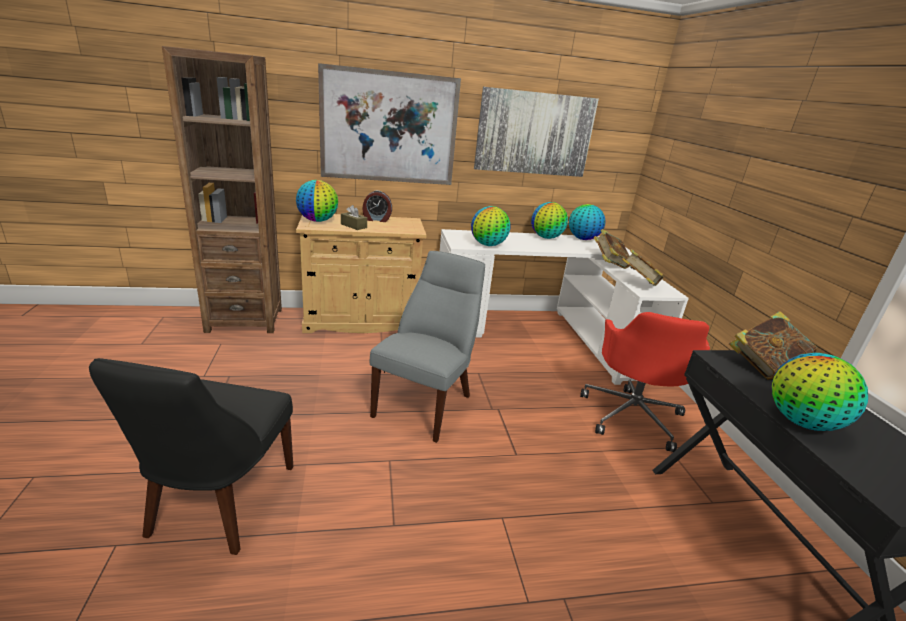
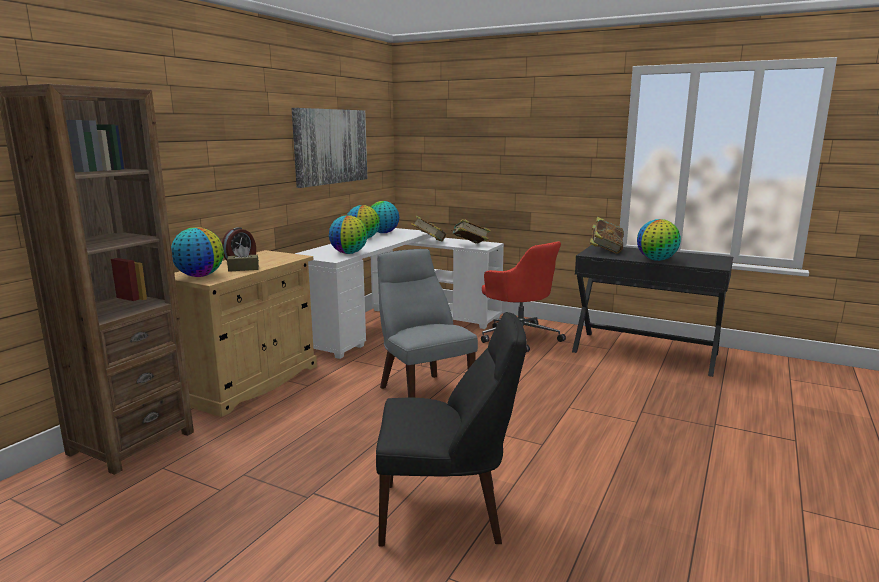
camera: 50 degrees left, 10 degrees down
(219, 504) = (447, 513): black chair -> black chair turned 45 degrees counterclockwise
(389, 128) = (226, 159): picture -> none

